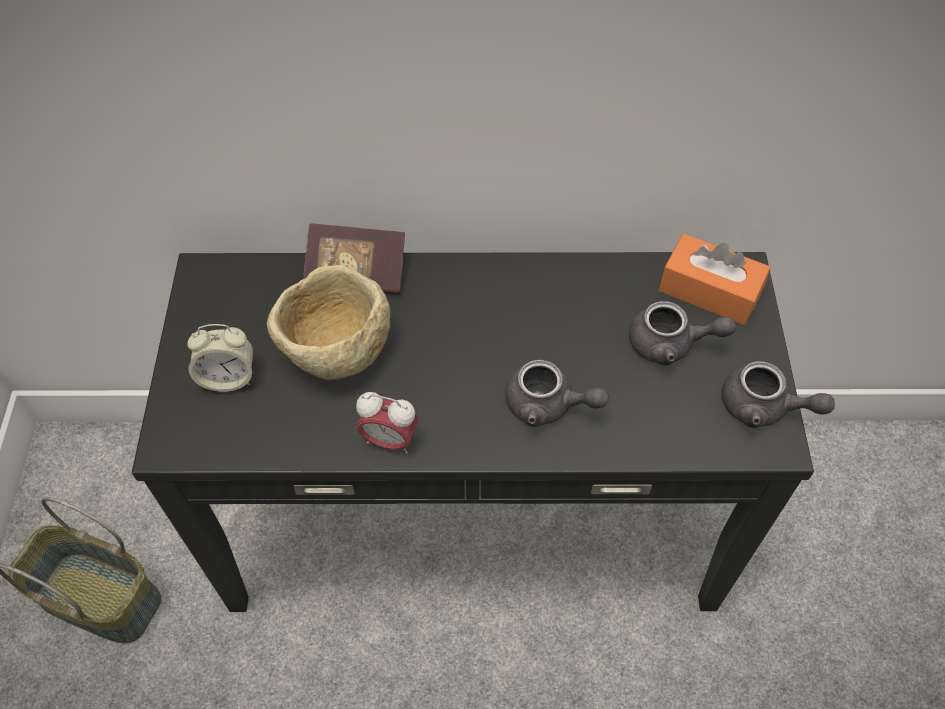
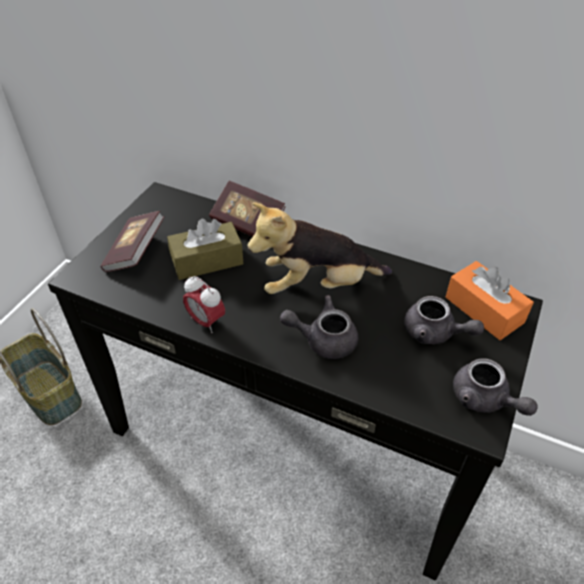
camera: 25 degrees right, 10 degrees down
(228, 377) = (135, 252): alarm clock -> book
(336, 352) = (207, 261): beige bowl -> brown tissue box
(499, 332) = (317, 285): none -> plush toy
(548, 405) = (323, 339): grey teapot -> grey teapot turned 135 degrees clockwise

